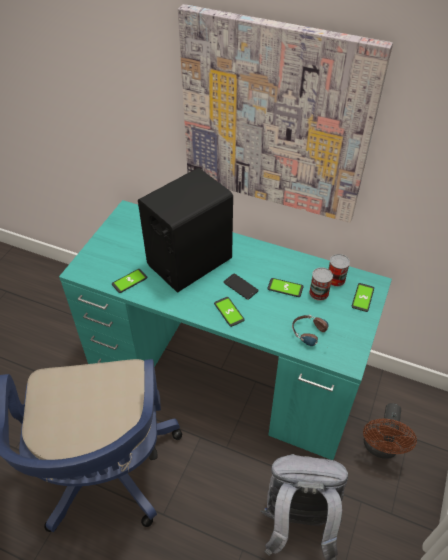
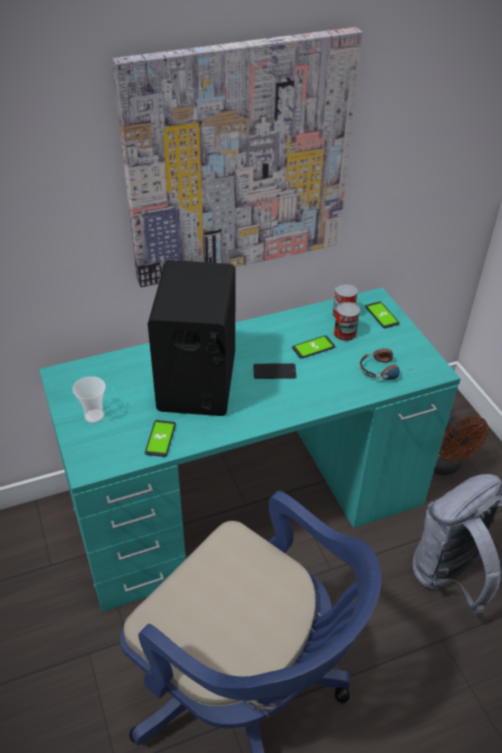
camera: 45 degrees left, 5 degrees down
(115, 245) = (94, 416): none -> cup
(229, 312) = (293, 399): phone -> none

